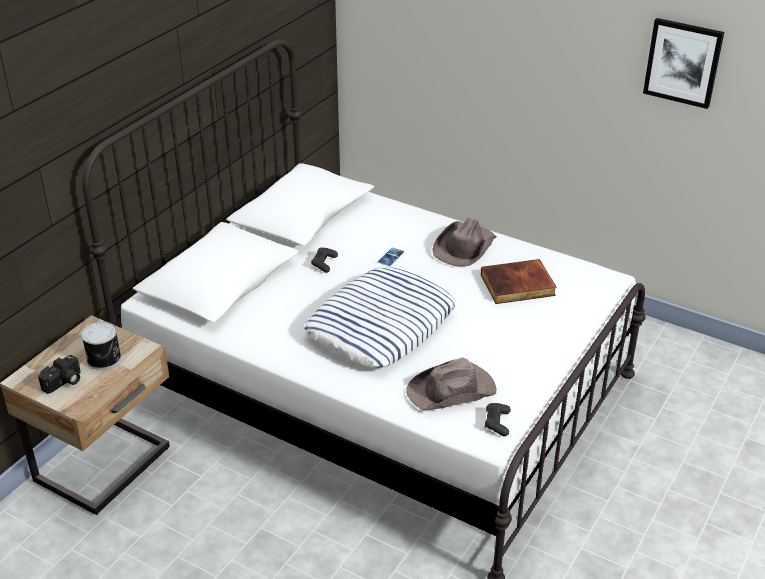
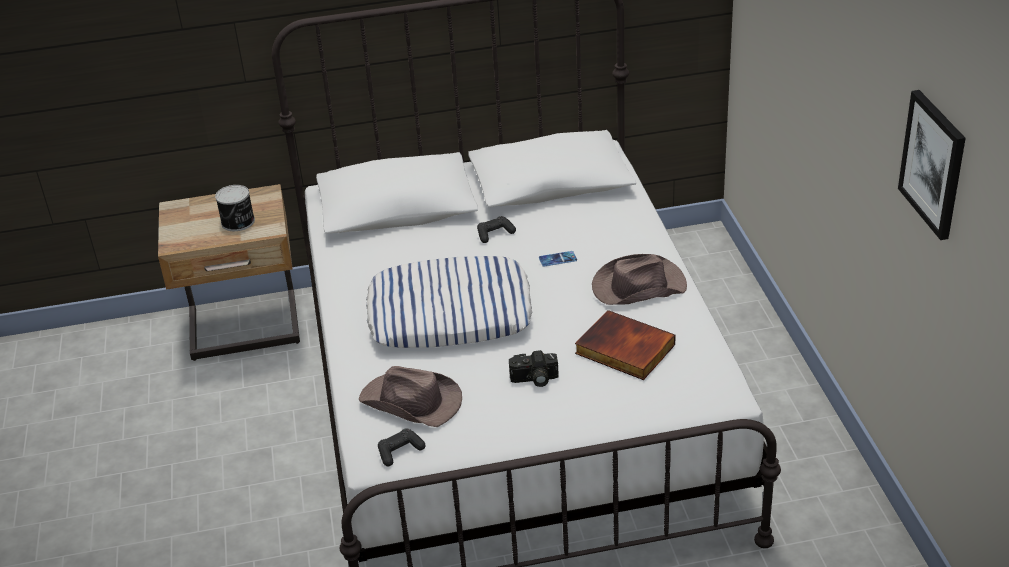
camera: 50 degrees right, 0 degrees up
(64, 383) = (190, 225): camera -> camera (534, 379)

